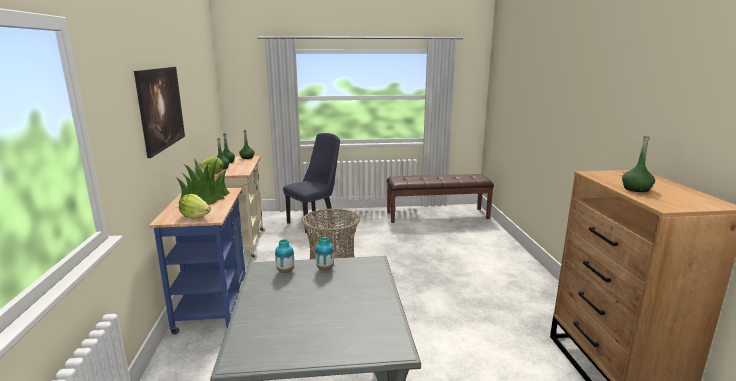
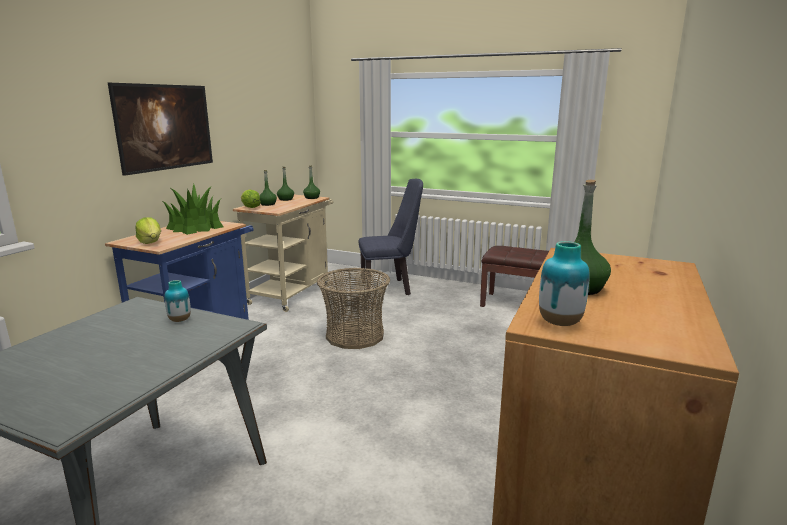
camera: 30 degrees right, 0 degrees up
(285, 271) = (143, 313): vase -> vase (559, 322)

